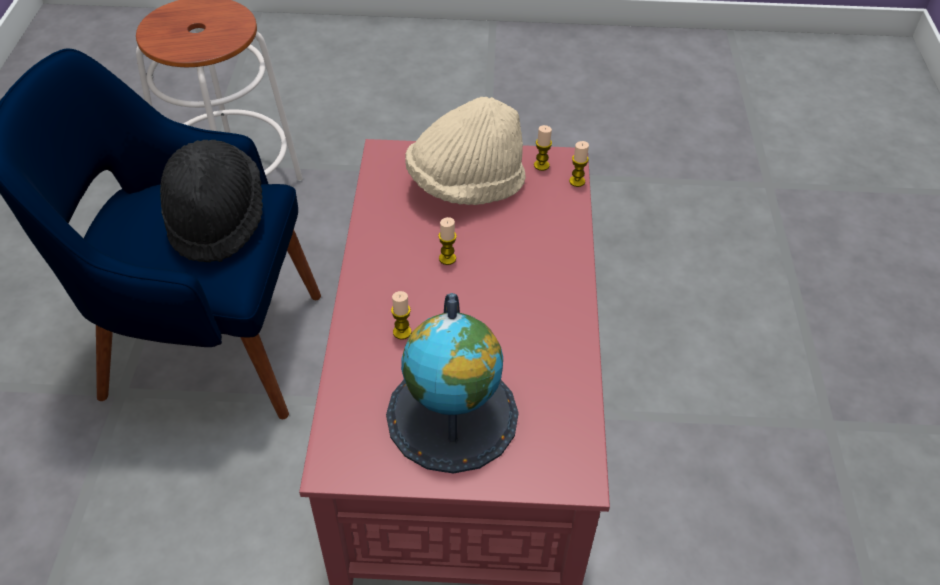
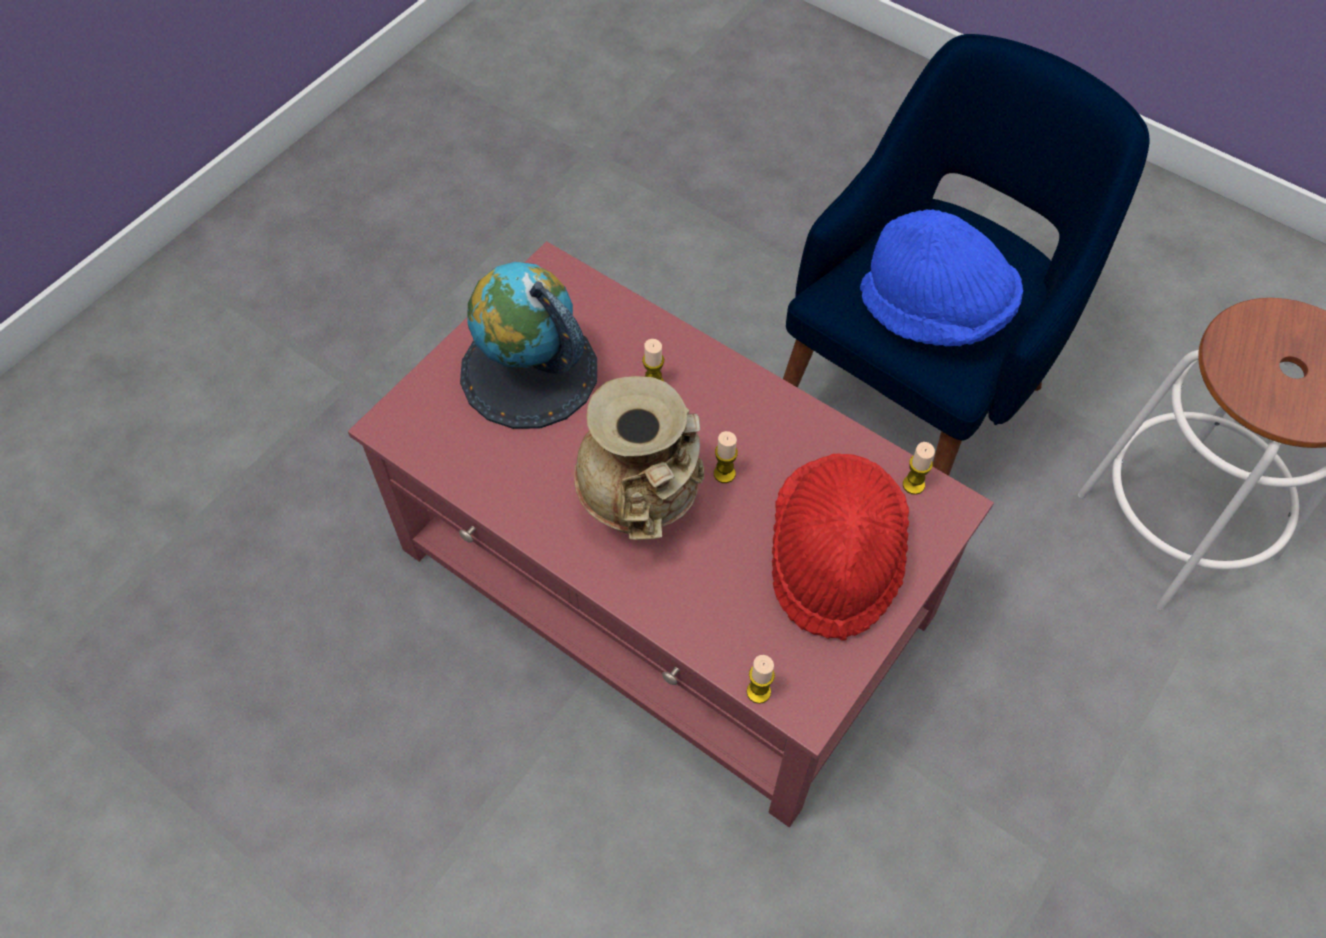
camera: 125 degrees right, 10 degrees up
(216, 219) = (935, 311): black hat -> blue hat
(465, 185) = (834, 560): beige hat -> red hat
(508, 286) = (643, 506): none -> beige vase
(541, 165) = (816, 670): candle -> candle (913, 485)

